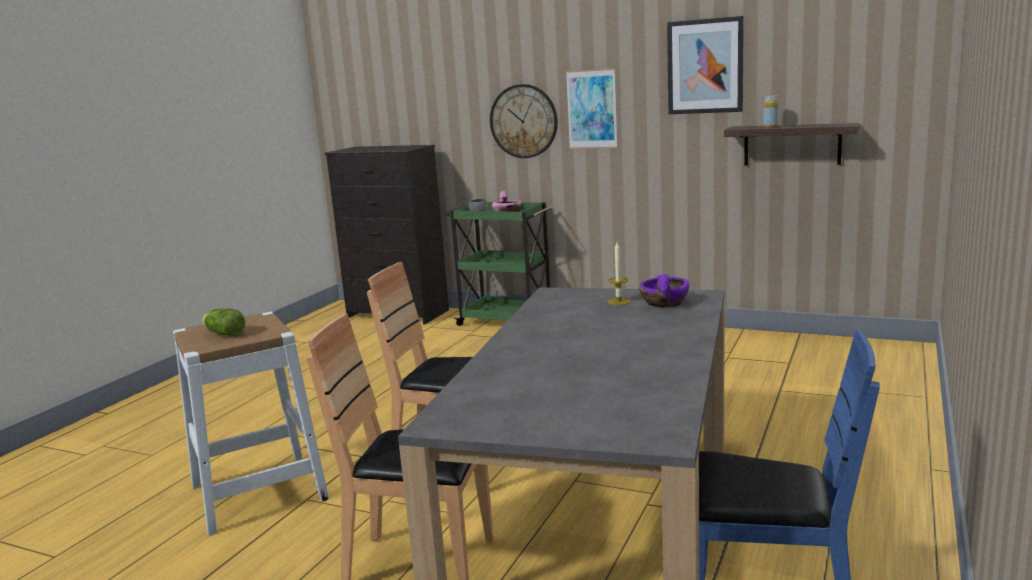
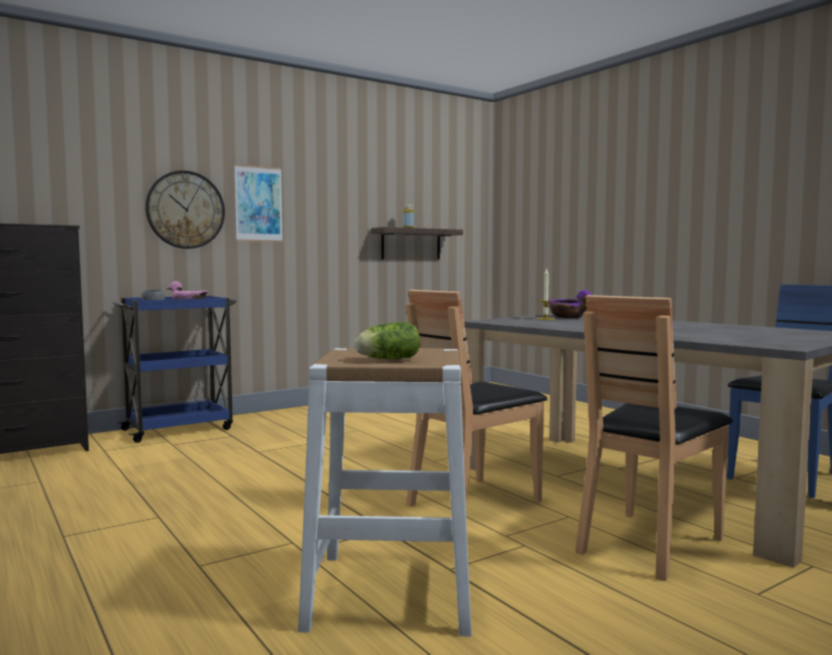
camera: 60 degrees left, 10 degrees down
(506, 321) = (179, 429): green cart -> blue cart
(705, 66) = (353, 177): picture -> none

